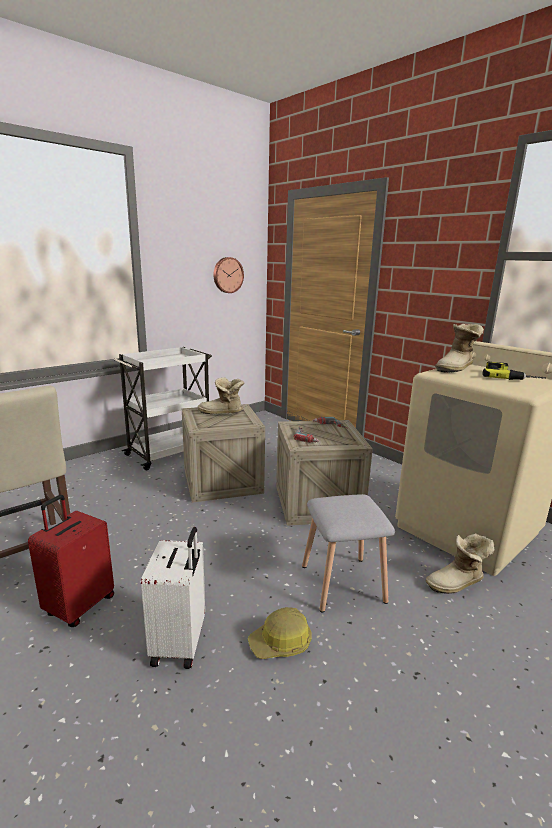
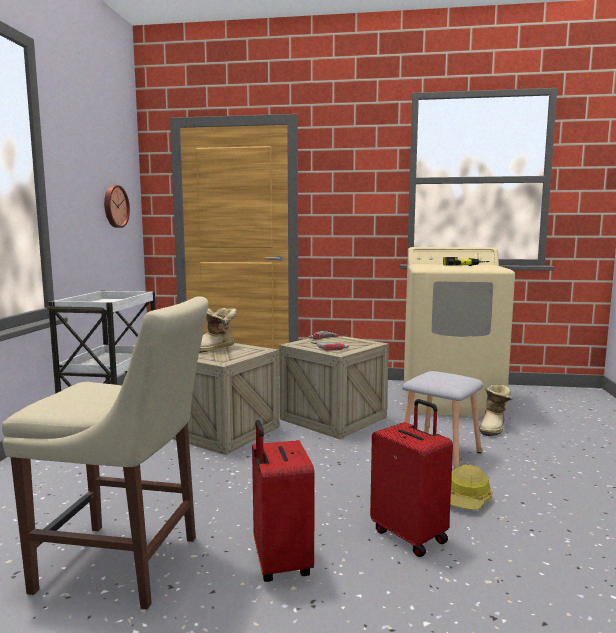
camera: 40 degrees left, 10 degrees down
(180, 643) = (410, 535): white suitcase -> red suitcase
(457, 368) = (425, 265): boot -> none

